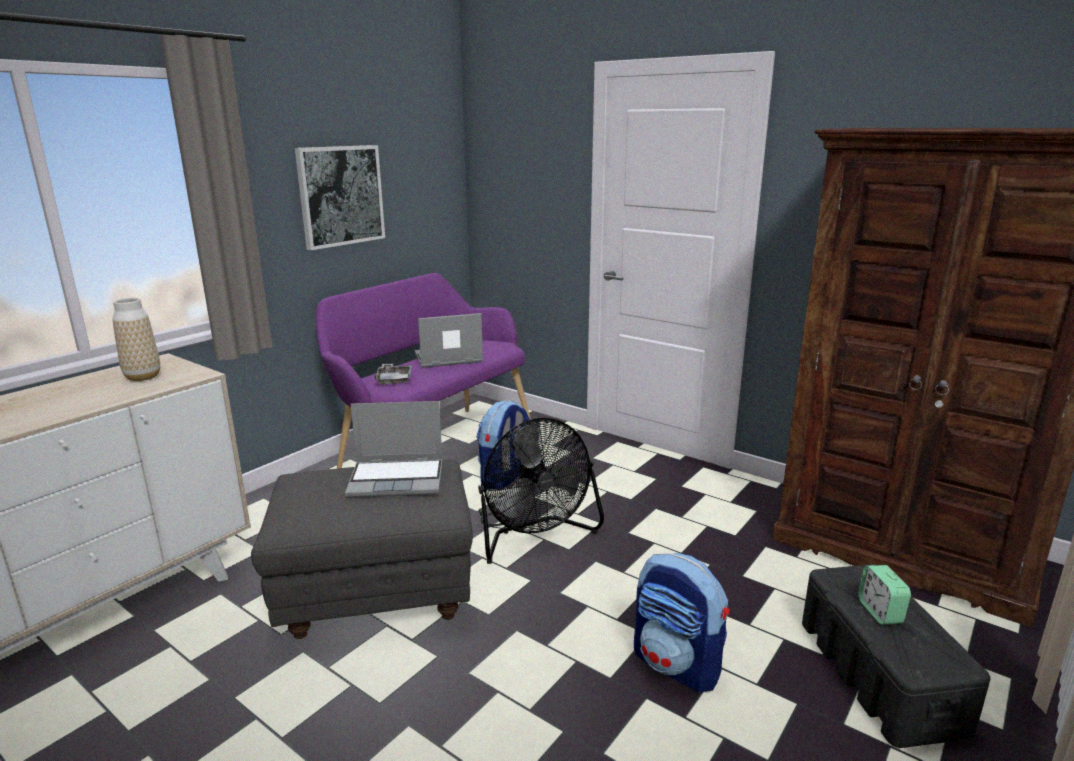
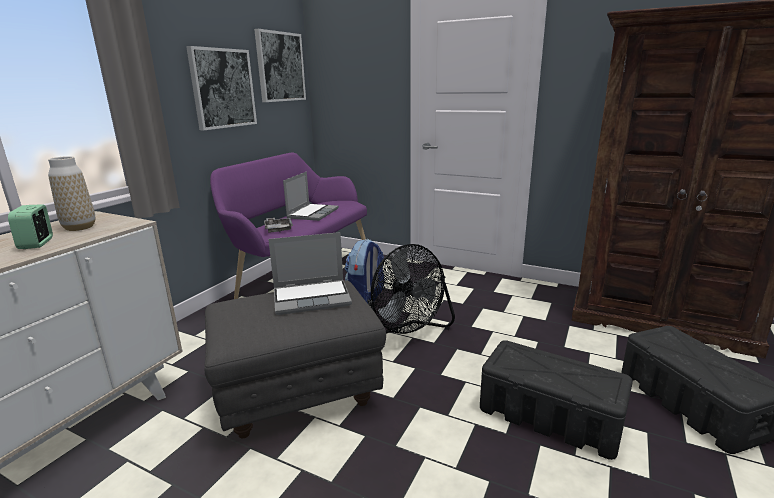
camera: 10 degrees left, 0 degrees up
(424, 161) = (280, 67): none -> picture
(447, 358) = (312, 213): laptop -> laptop turned 135 degrees clockwise
(677, 665) = (550, 416): backpack -> black storage box
(880, 612) = (692, 357): alarm clock -> alarm clock (37, 244)

